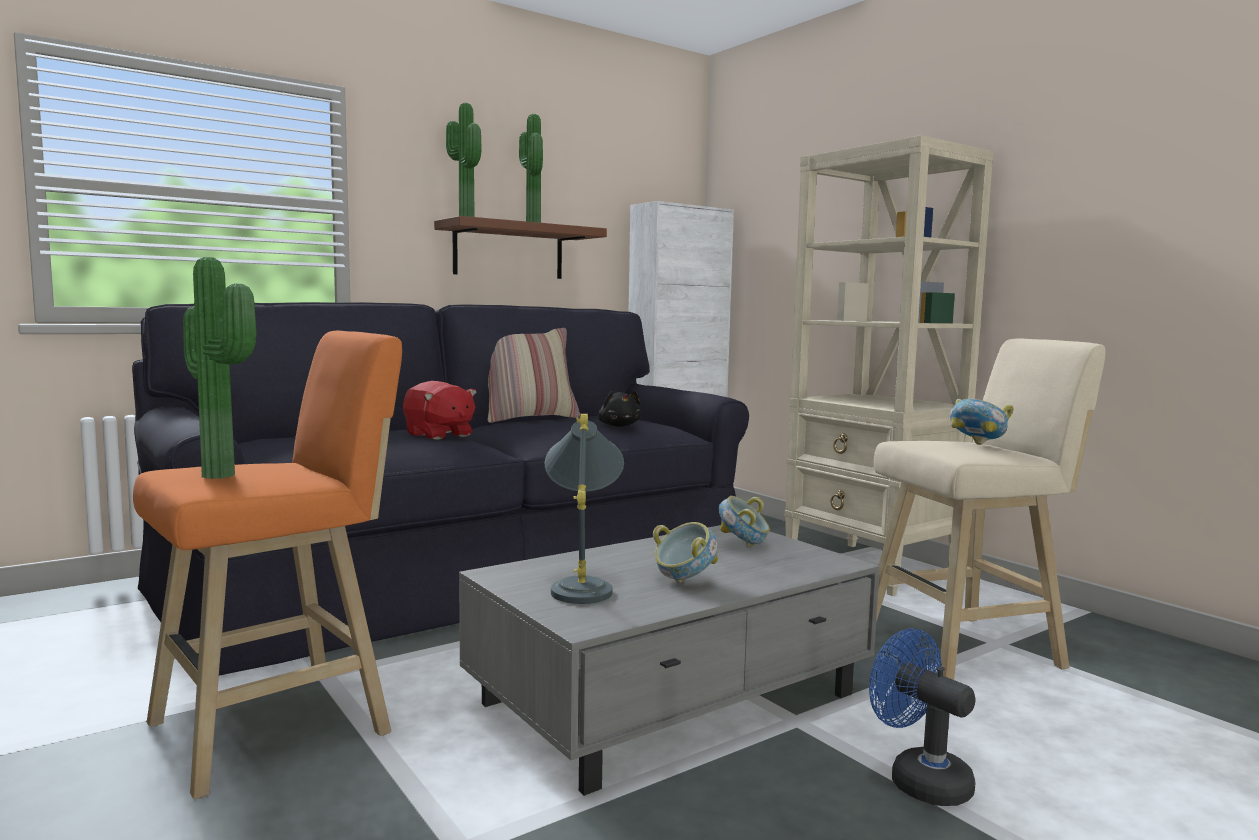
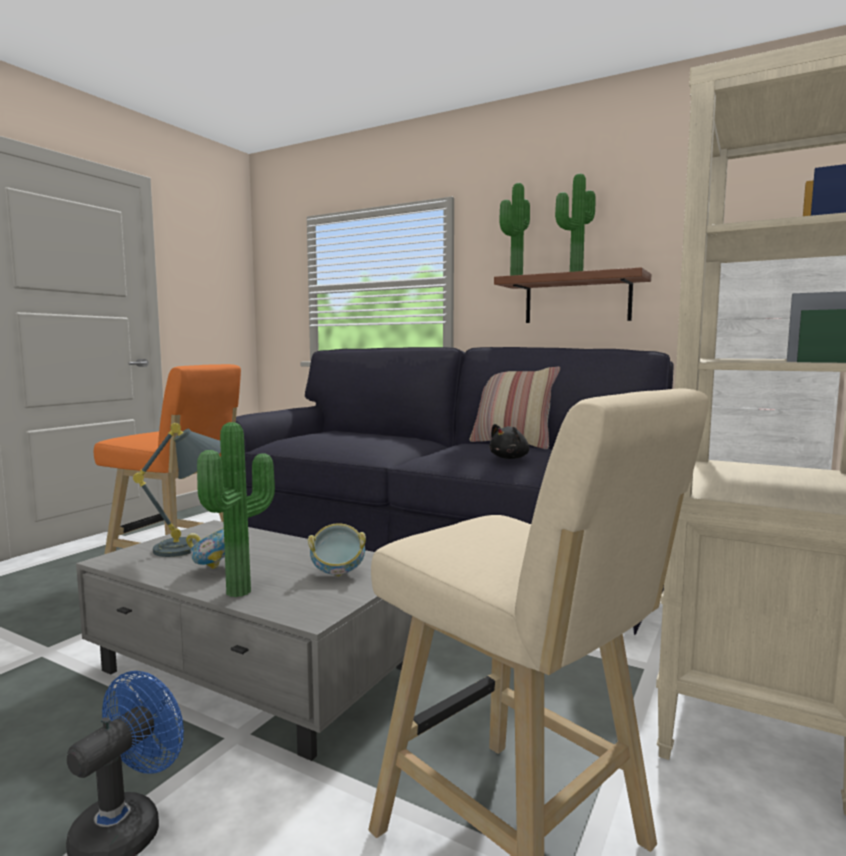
camera: 65 degrees right, 0 degrees up
(224, 474) = (141, 435): potted plant -> potted plant (243, 592)
(439, 435) = (387, 442): red plush toy -> none
(977, 445) = (502, 545): bowl -> none

